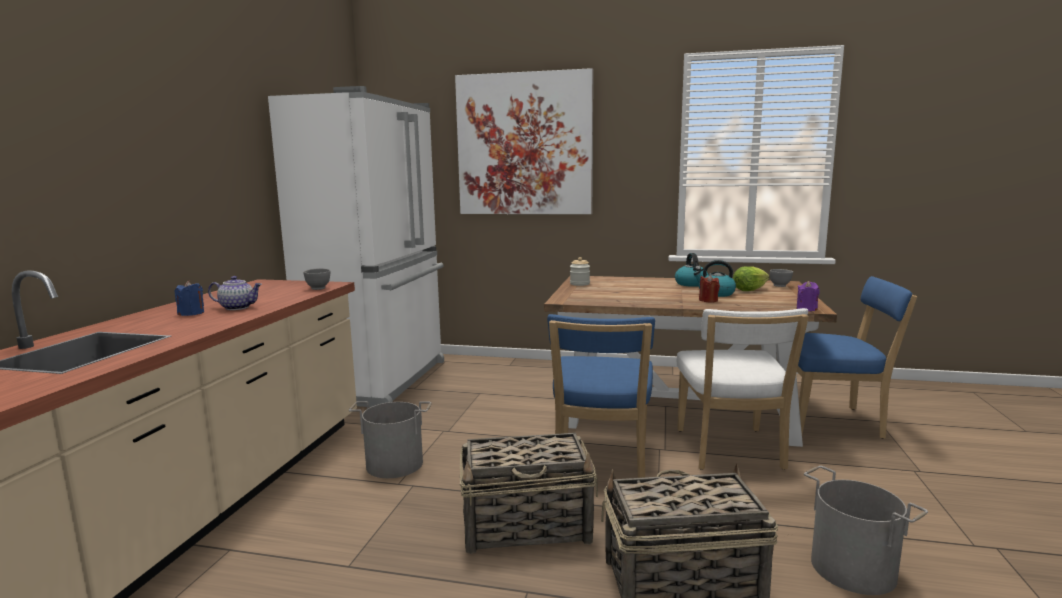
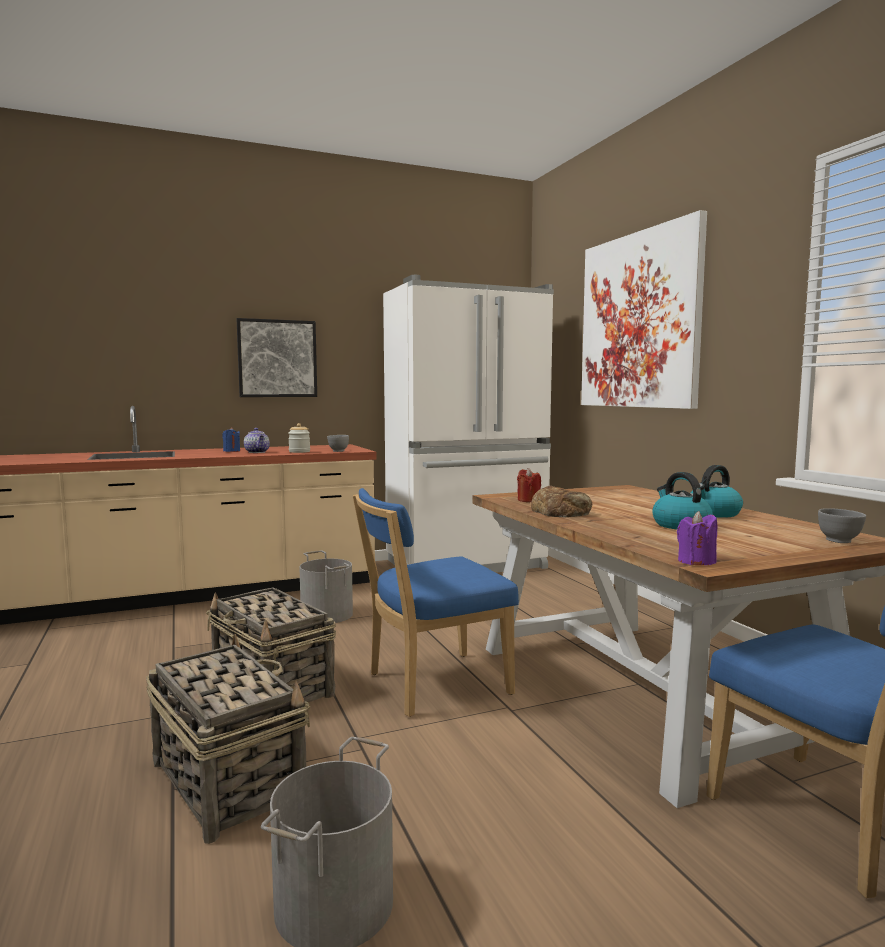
camera: 55 degrees right, 5 degrees down
(176, 178) = (277, 358): none -> picture
(579, 284) = (590, 491): jar -> jar (299, 452)
(644, 301) = (561, 511): none -> bread
(708, 300) = (628, 526): red candle -> red candle (528, 500)
(730, 451) = (568, 752): white chair -> none
(749, 290) = (752, 533): lettuce -> none

